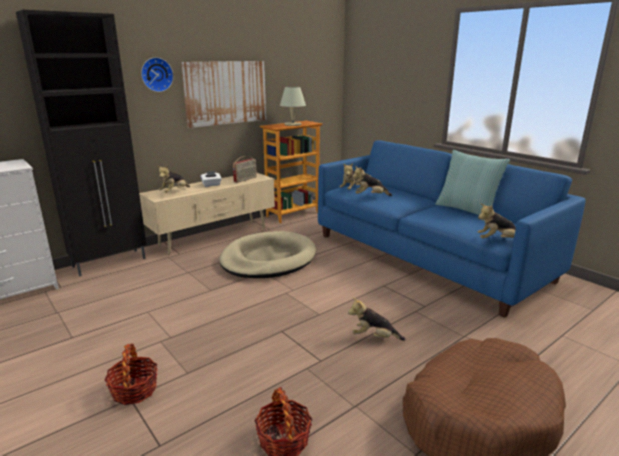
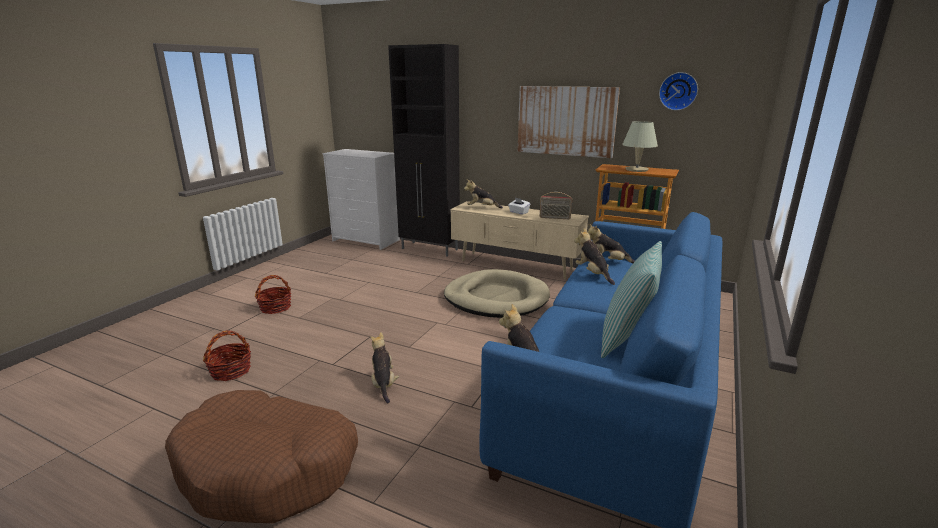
camera: 65 degrees right, 0 degrees up
(156, 74) = (496, 97): wall clock -> wall clock (678, 91)

